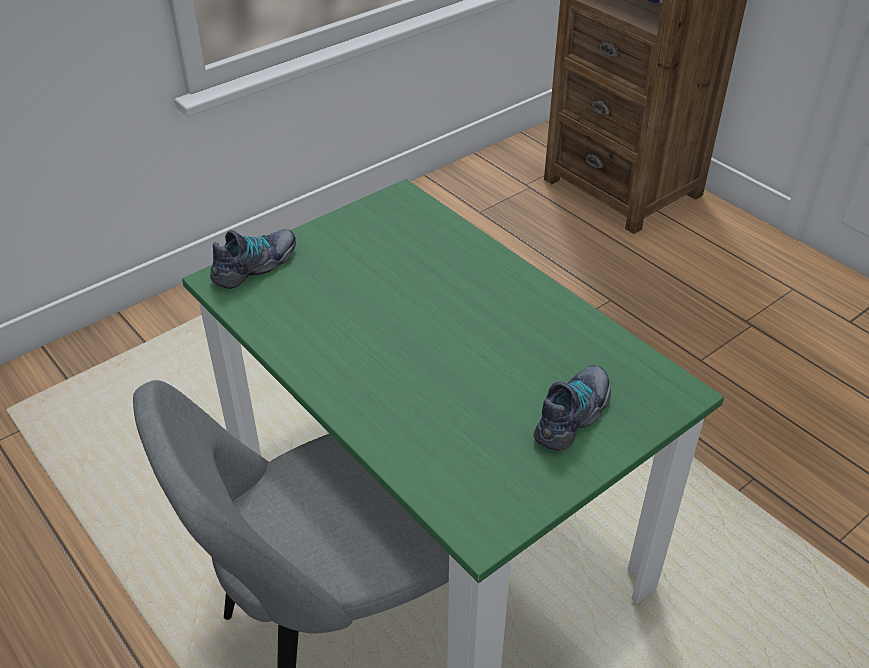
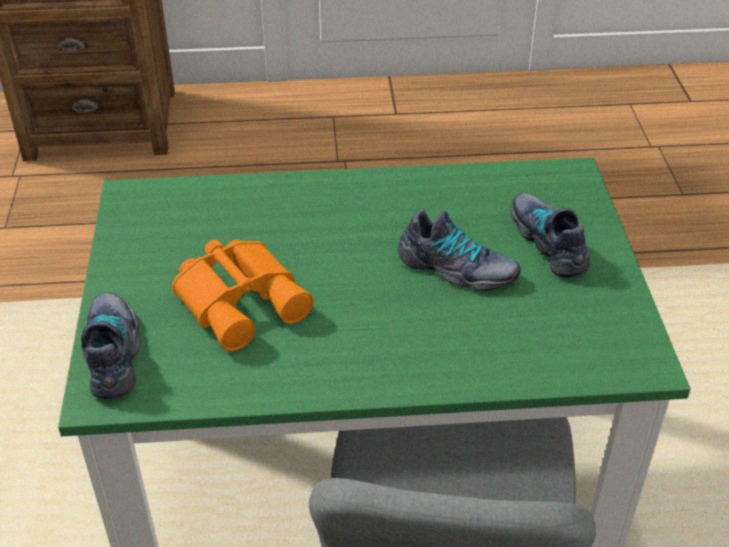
camera: 55 degrees left, 0 degrees up
(351, 291) = (242, 299): none -> orange binoculars
(485, 377) = (456, 269): none -> shoe

